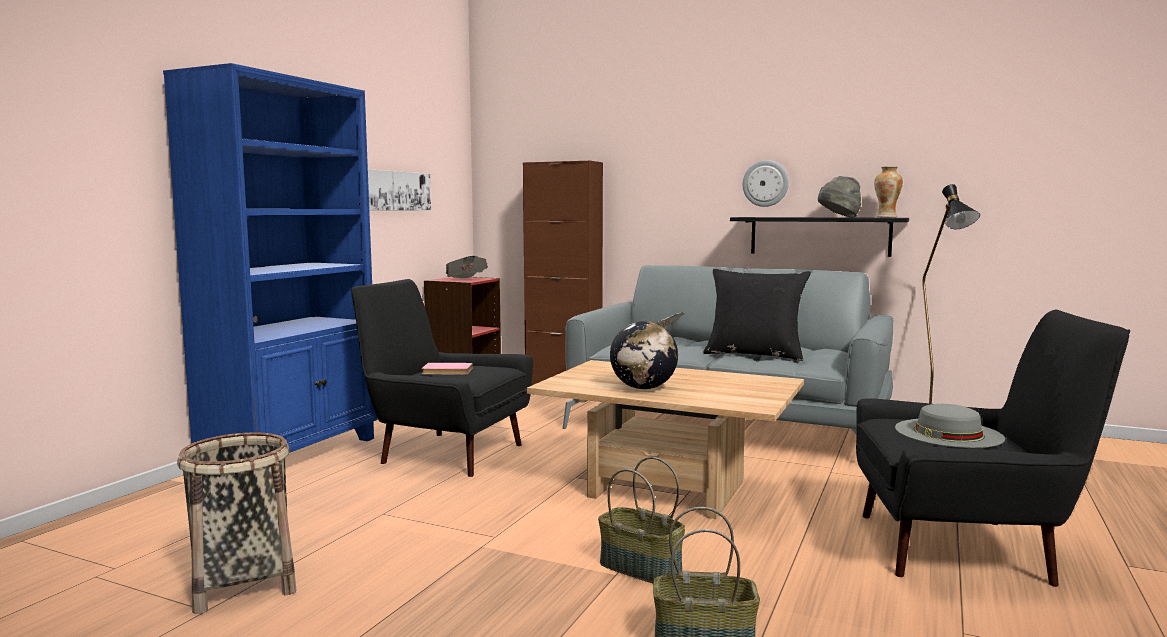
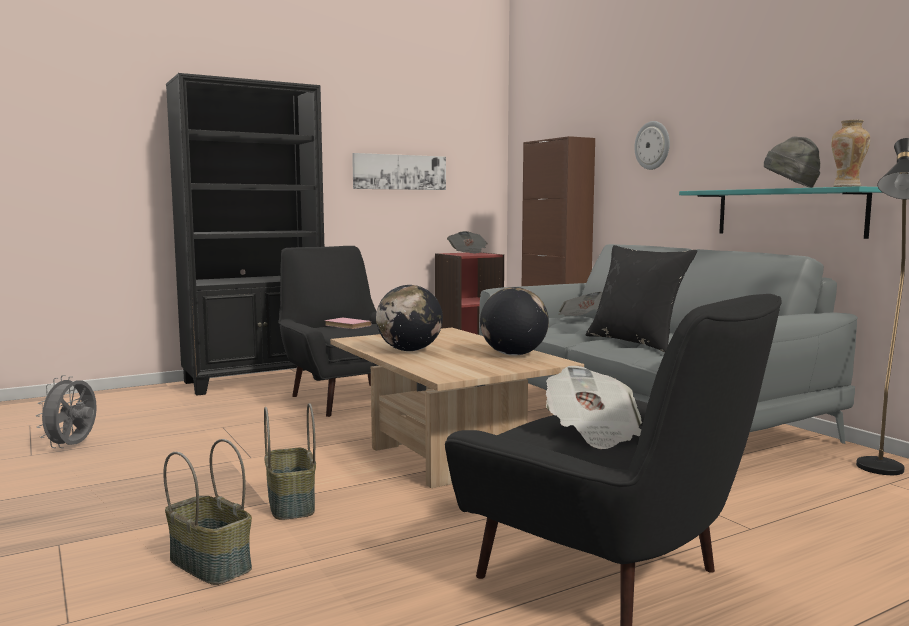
camera: 35 degrees right, 0 degrees up
(243, 584) = (73, 447): basket -> grey fan
(294, 454) = (256, 381): blue bookcase -> black bookcase
(733, 379) = (513, 354): none -> globe
(765, 183) = (735, 151): wall clock -> wall clock (653, 145)
(819, 236) = (788, 212): black shelf -> turquoise shelf
(948, 433) = (593, 433): grey hat -> newspaper

